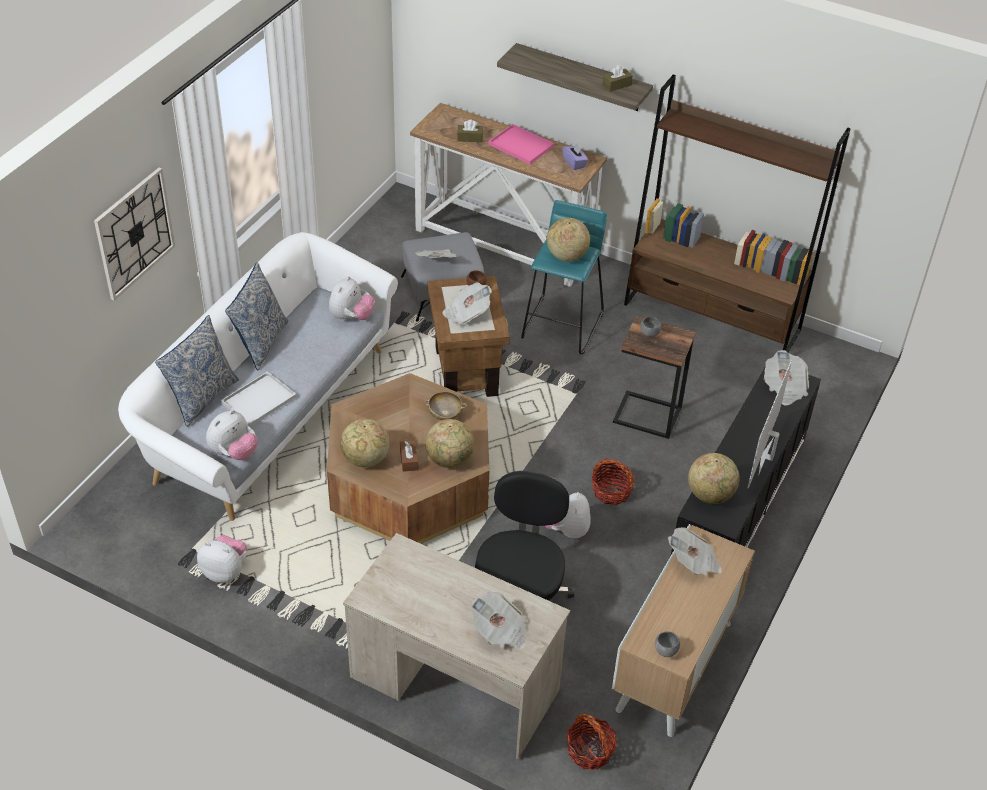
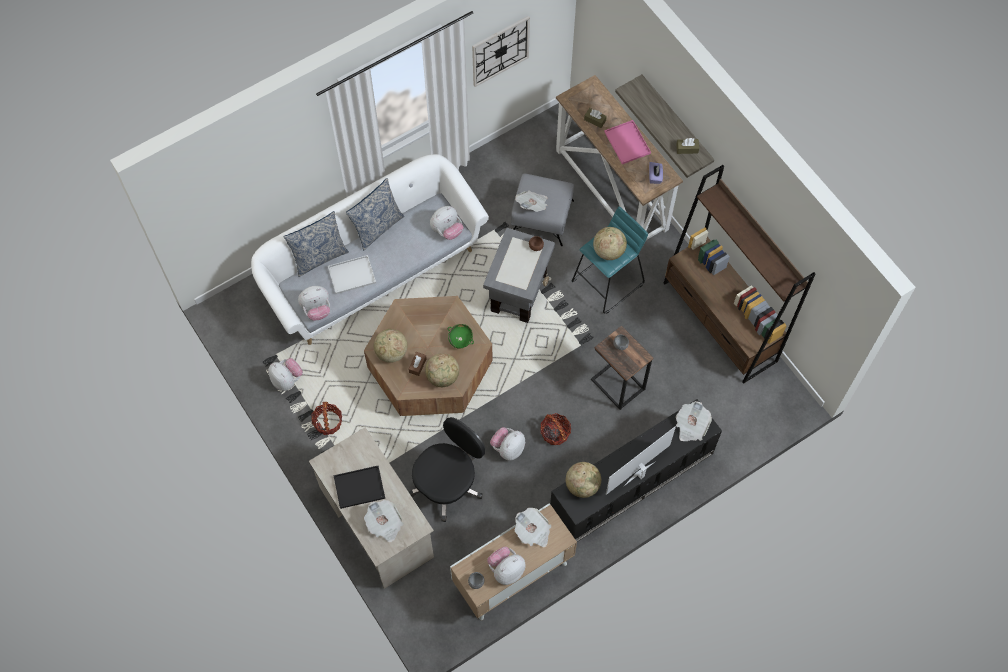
camera: 30 degrees right, 20 degrees up
(134, 233) = (290, 154): wall clock -> wall clock (500, 50)
(434, 605) = (358, 488): none -> black tray
(445, 414) = (460, 339): beige bowl -> green bowl
(466, 313) = (515, 268): newspaper -> none
(467, 371) = (519, 292): brown side table -> grey side table
(589, 751) = (427, 604): basket -> basket (328, 422)
(693, 619) = (506, 570): none -> plush toy

